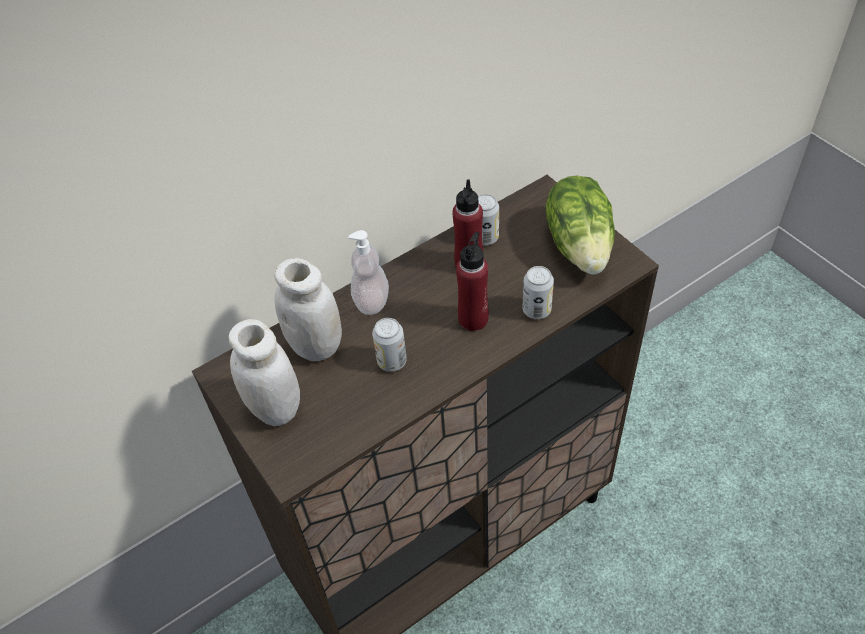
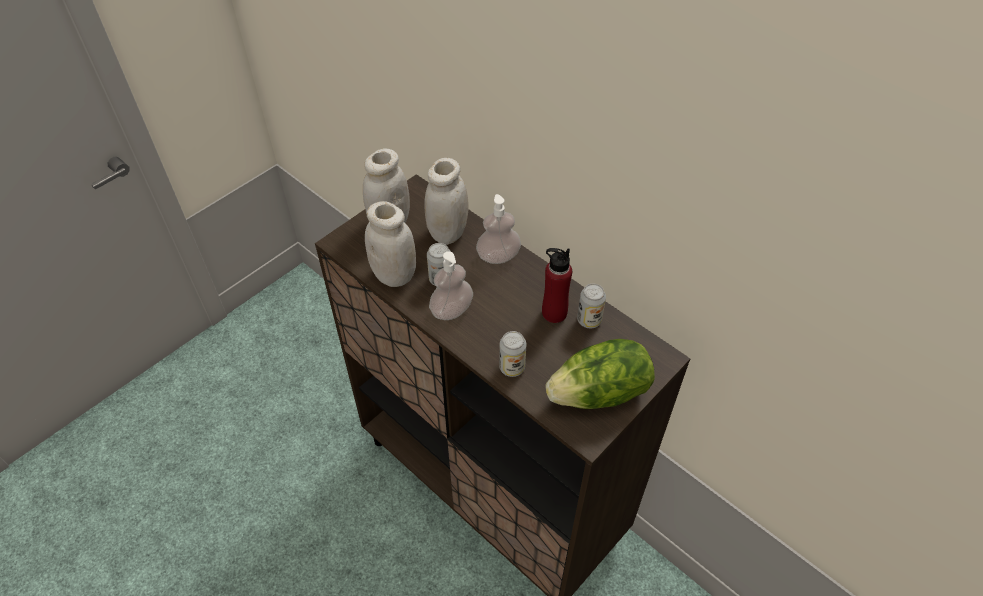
camera: 75 degrees right, 0 degrees up
(371, 409) = (394, 275): none -> white jar
(443, 355) = (451, 310): none -> soap dispenser
(473, 319) = (493, 324): red bottle -> none

